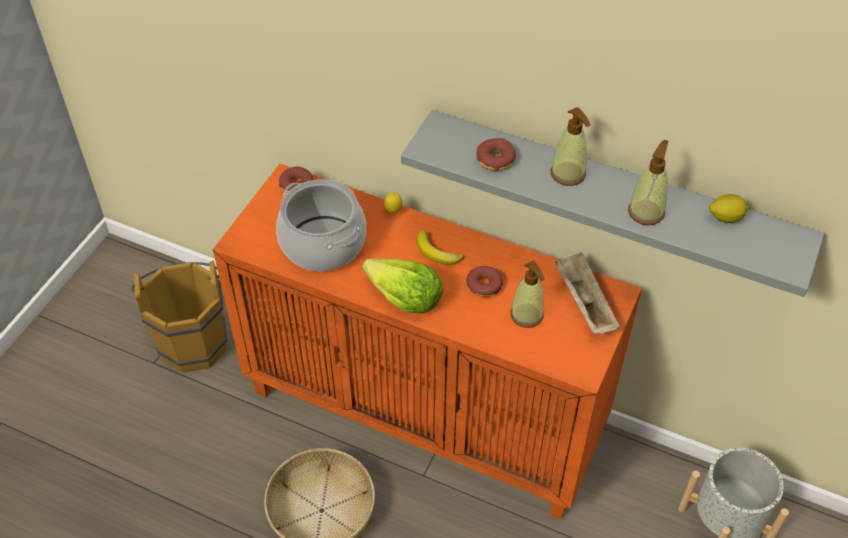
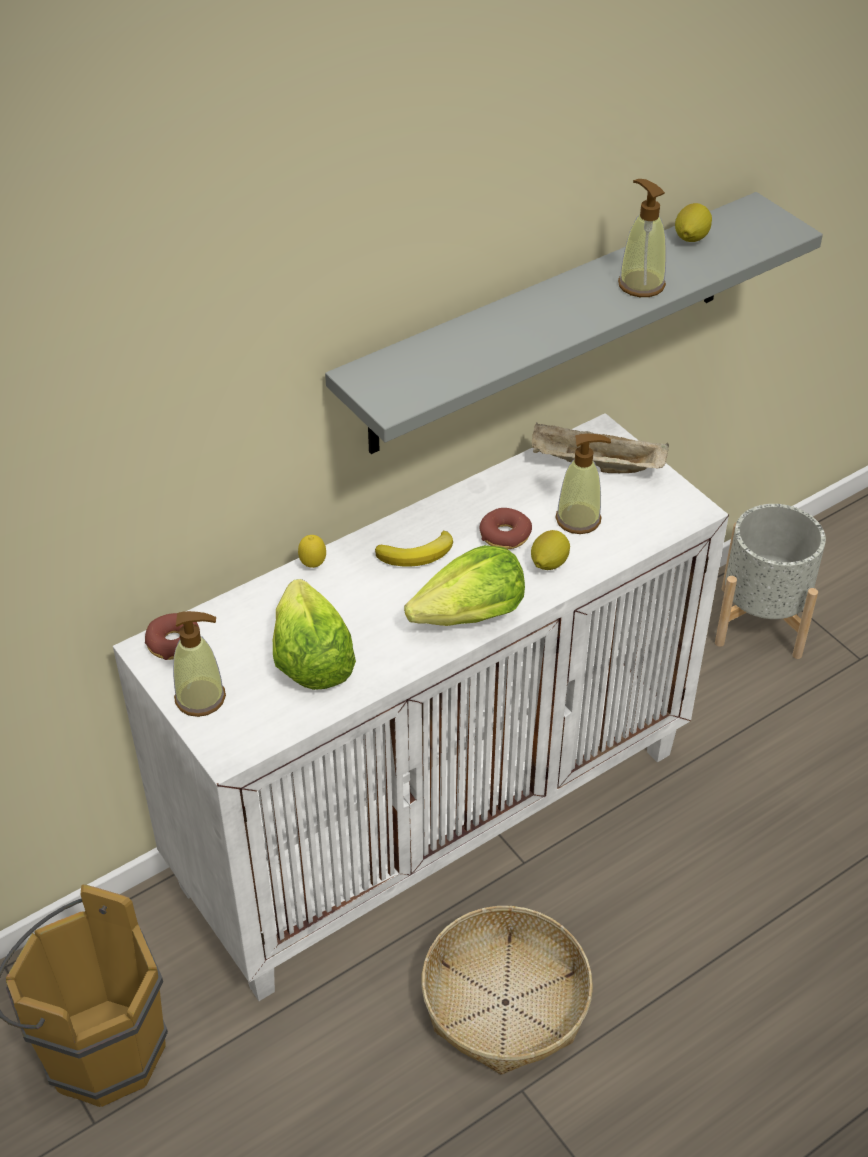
camera: 60 degrees left, 5 degrees down
(322, 244) = (310, 659): cooking pot -> lettuce
(427, 413) = (434, 814): orange cabinet -> white cabinet
(475, 317) = (548, 564): none -> lemon
(495, 159) = (464, 356): donut -> none
(568, 174) = (536, 312): soap dispenser -> soap dispenser (201, 698)

